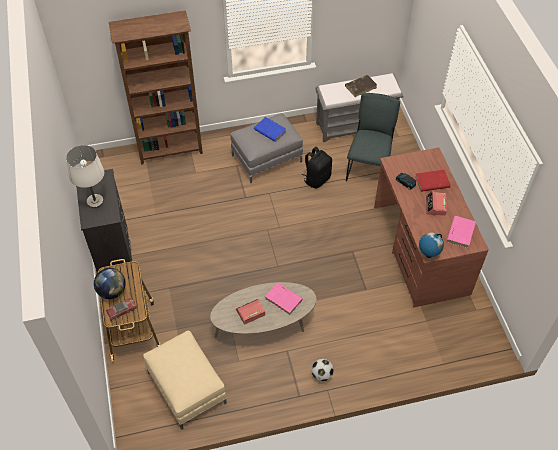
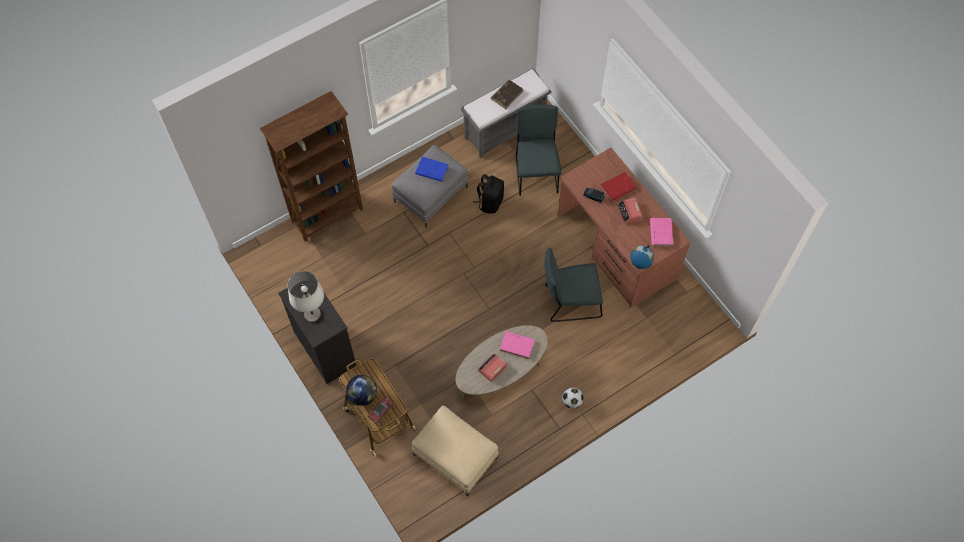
camera: 20 degrees left, 10 degrees up
(356, 283) = (569, 302): none -> grey chair

